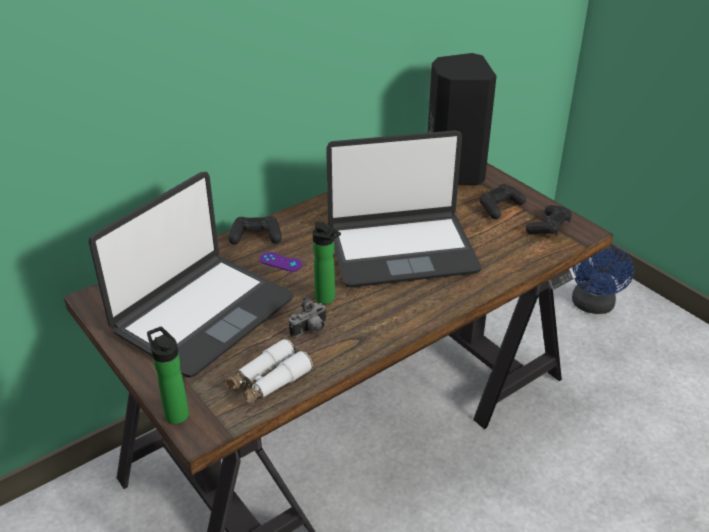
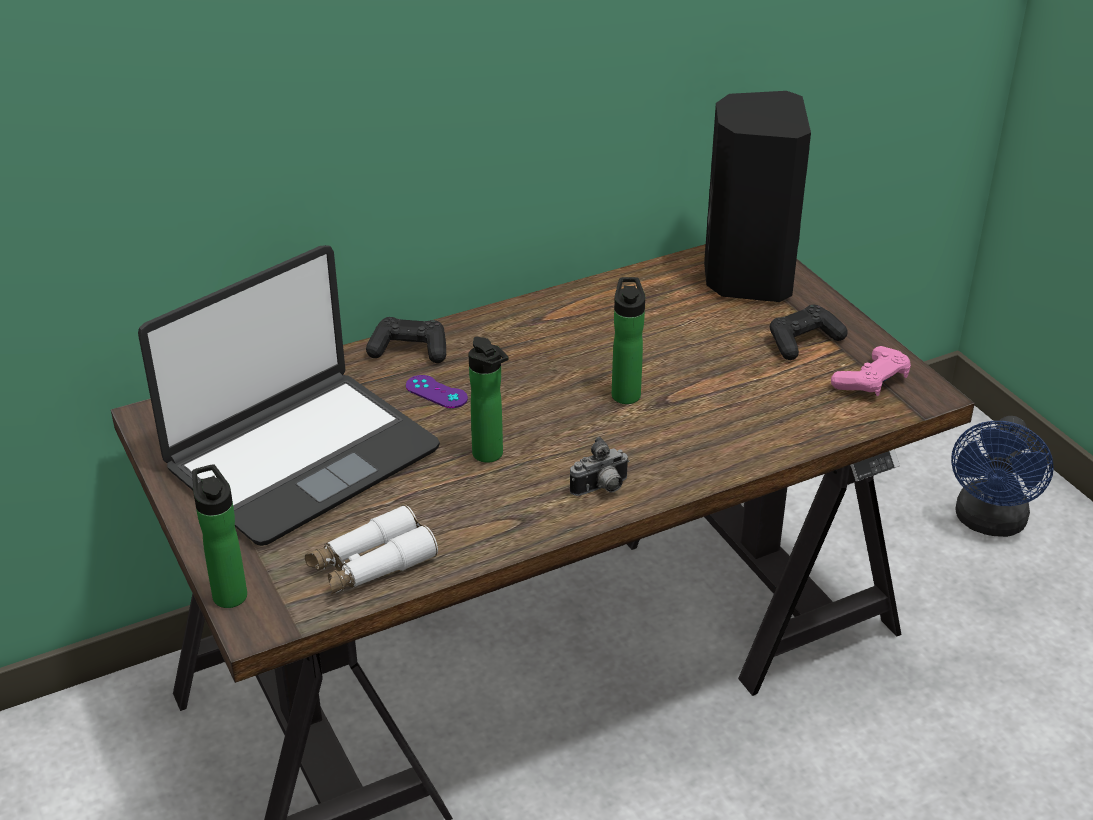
camera: 10 degrees right, 0 degrees up
(310, 330) = (452, 499): camera -> camera (601, 489)
(401, 250) = (625, 393): laptop -> bottle
(549, 227) = (872, 381): black game controller -> pink game controller

